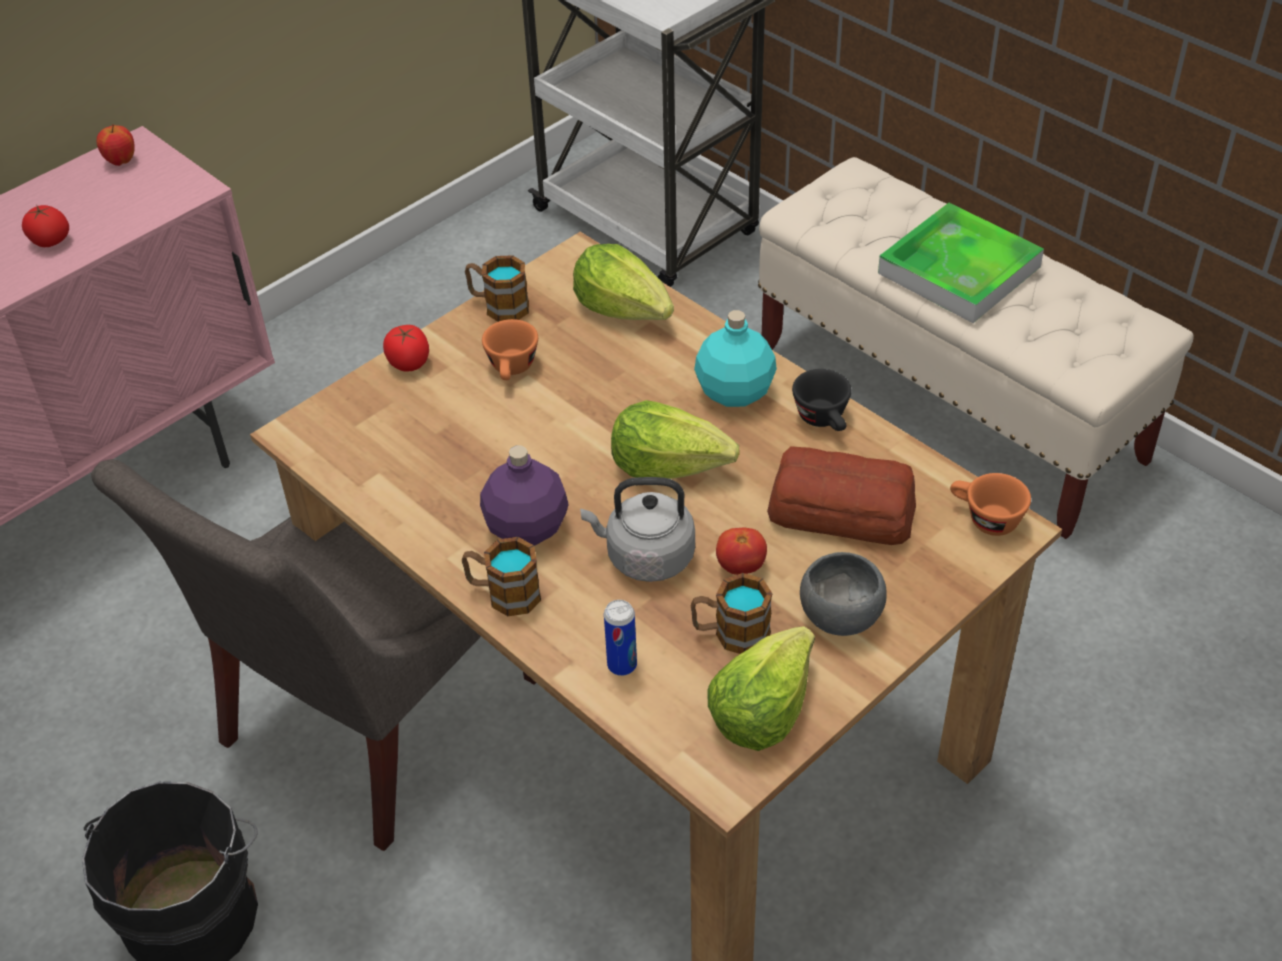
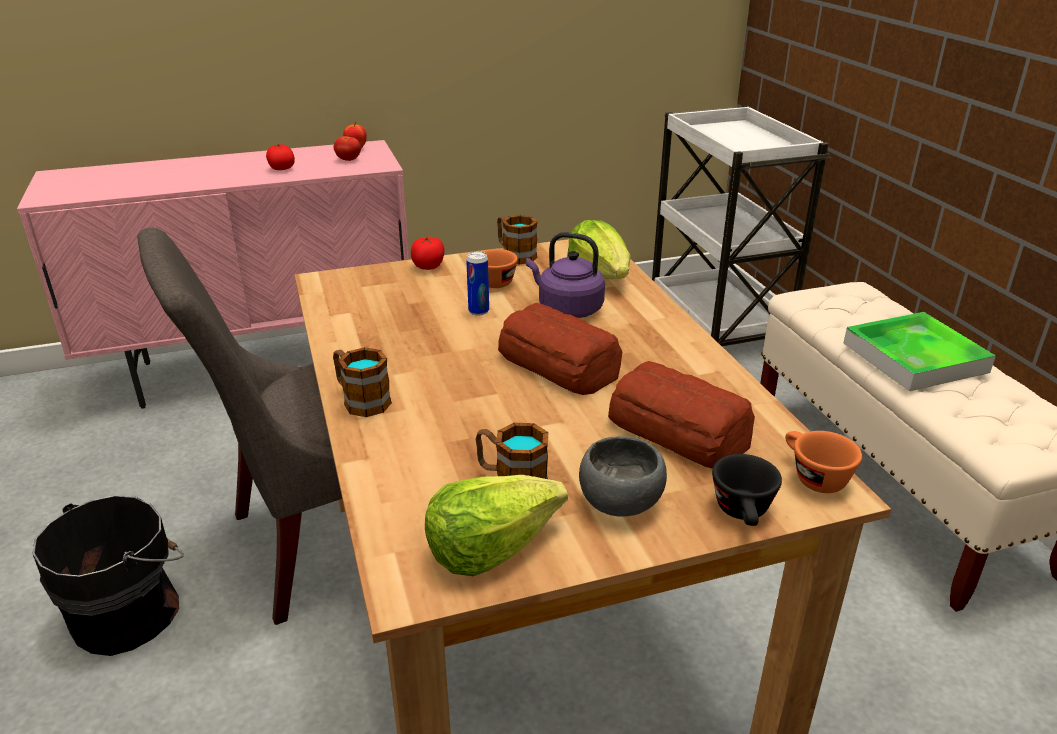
camera: 25 degrees right, 15 degrees down
(526, 528) = (416, 368): purple bottle -> none
(622, 665) = (403, 473): can -> can (478, 311)
(623, 378) = (567, 309): none -> purple kettle
(645, 557) = (488, 411): grey kettle -> none
(669, 465) = (558, 363): lettuce -> bread
(736, 391) = (647, 337): turquoise bottle -> none
(741, 566) = (560, 441): tomato -> tomato (348, 160)
(824, 420) = (708, 372): black cup -> black cup (744, 514)

